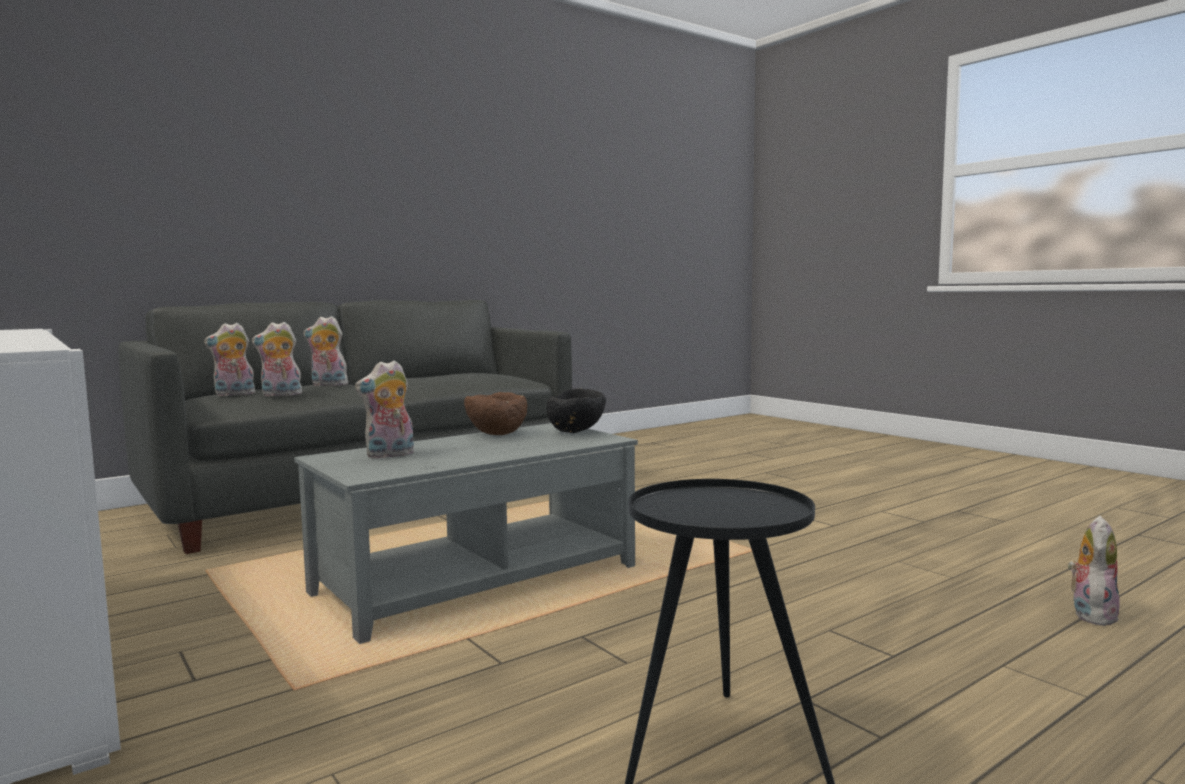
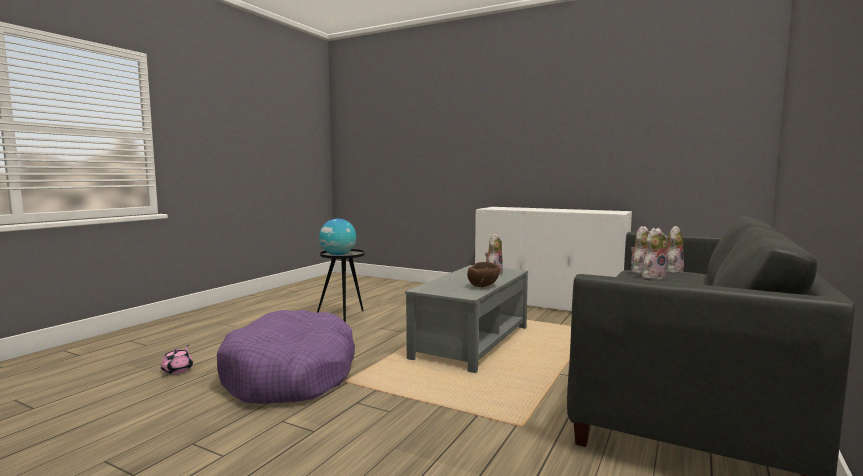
camera: 155 degrees right, 0 degrees up
(576, 432) = (445, 292): black bowl -> none
(739, 504) = (338, 255): none -> globe
(844, 573) = (291, 375): none -> purple dog bed
(1091, 614) = (178, 370): plush toy -> pink teapot

